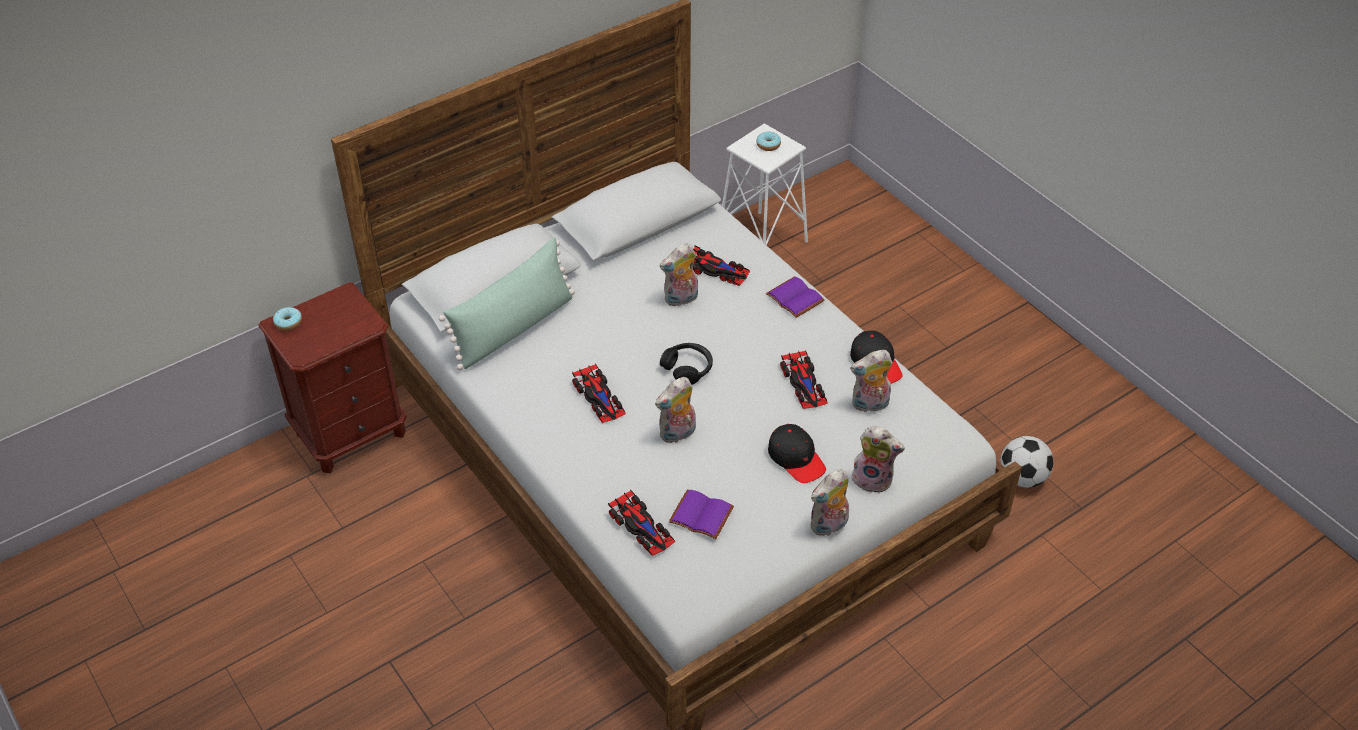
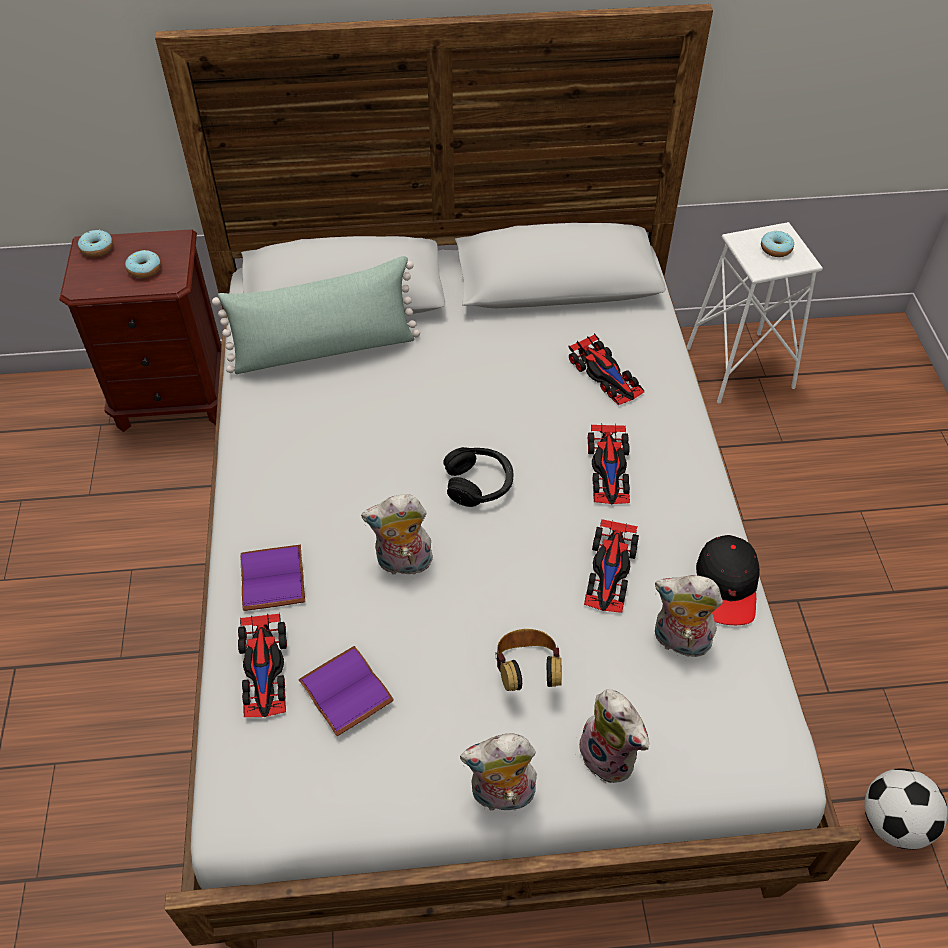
camera: 30 degrees right, 5 degrees up
(341, 323) = (144, 269): none -> donut
(599, 398) = (349, 473): toy car -> toy car (609, 469)
(681, 299) = (536, 393): plush toy -> none
(796, 298) = (680, 450): purple book -> purple book (275, 579)
(796, 458) = (527, 671): black cap -> headphones

